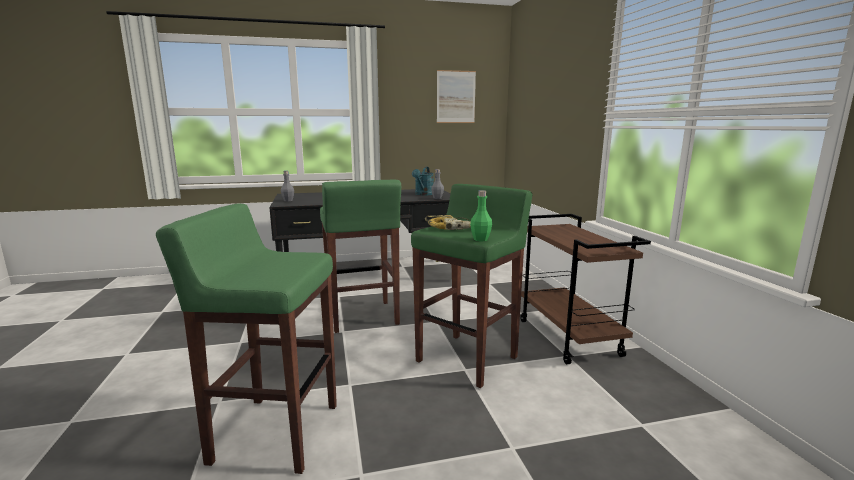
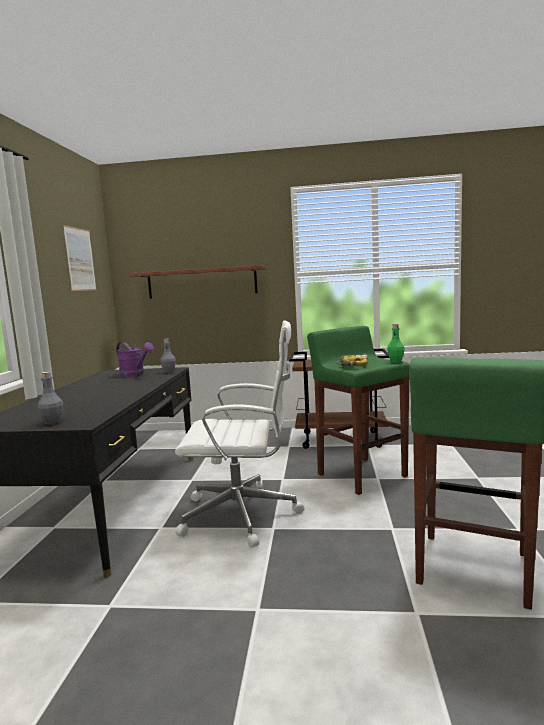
camera: 70 degrees left, 5 degrees down
(362, 317) = (243, 514): green stool -> white office chair
(423, 194) = (135, 374): turquoise watering can -> purple watering can
(545, 121) = (202, 283): none -> brown shelf

